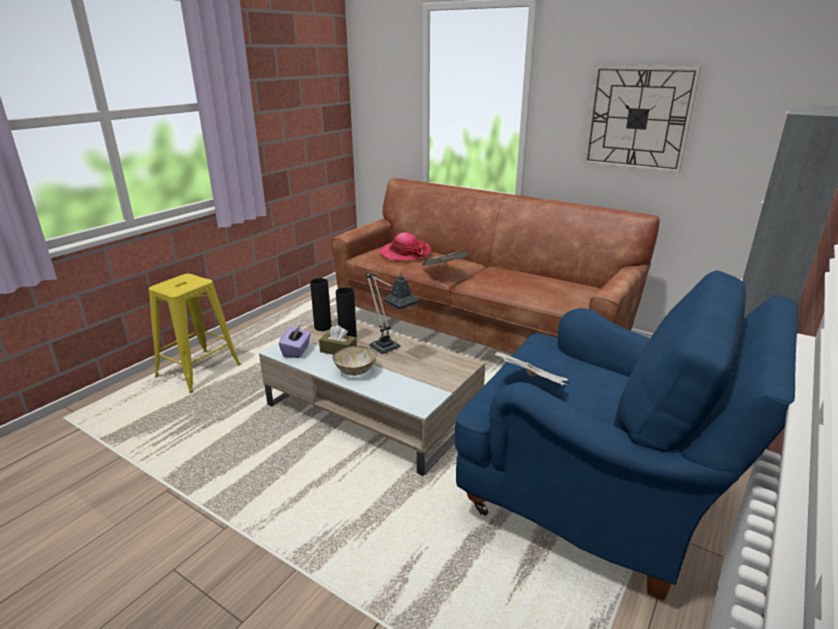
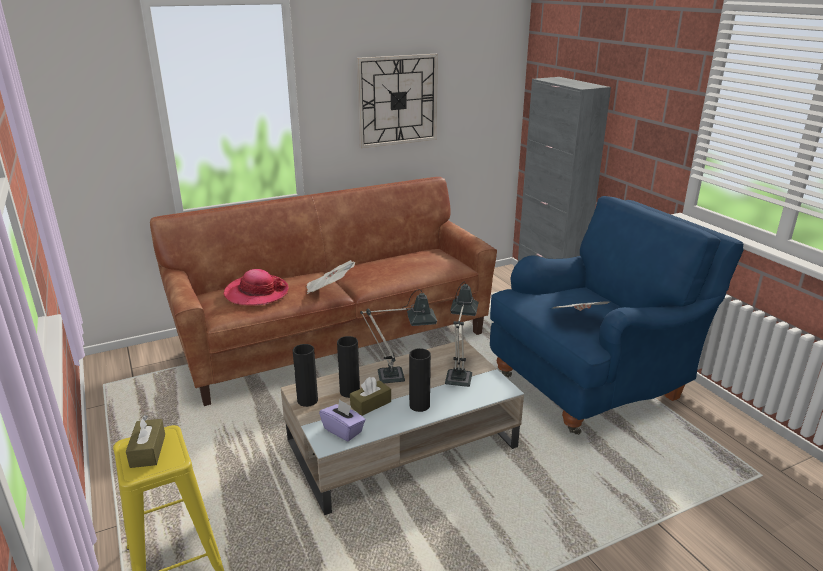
camera: 60 degrees left, 0 degrees up
(182, 282) = (148, 450): none -> brown tissue box
(355, 371) = (419, 405): bowl -> black vase
(419, 376) = (459, 375): none -> table lamp

